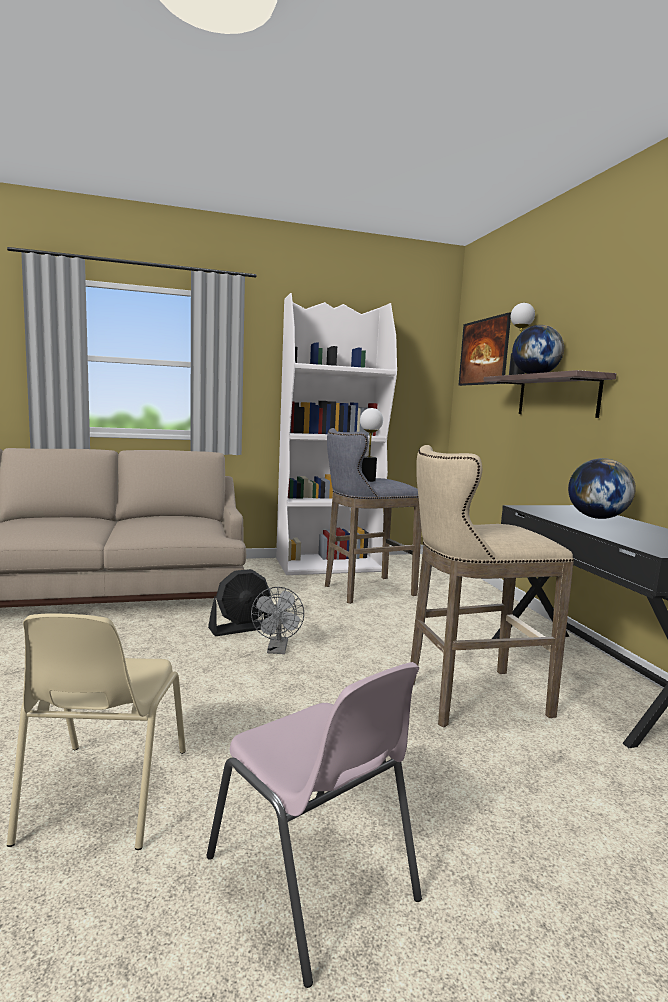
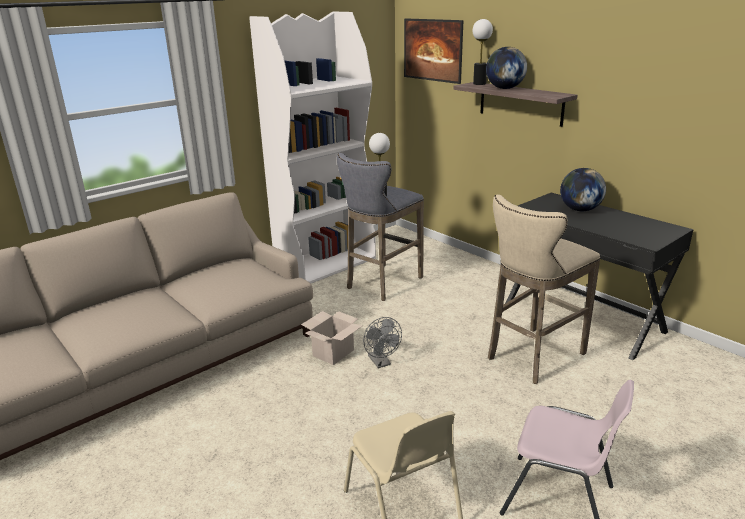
camera: 25 degrees left, 15 degrees up
(241, 628) = (333, 352): black fan -> cardboard box

